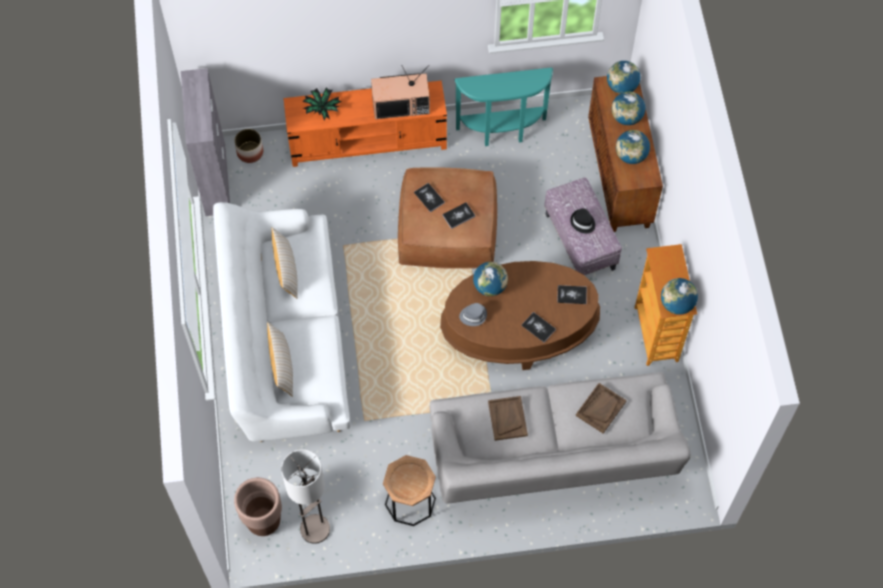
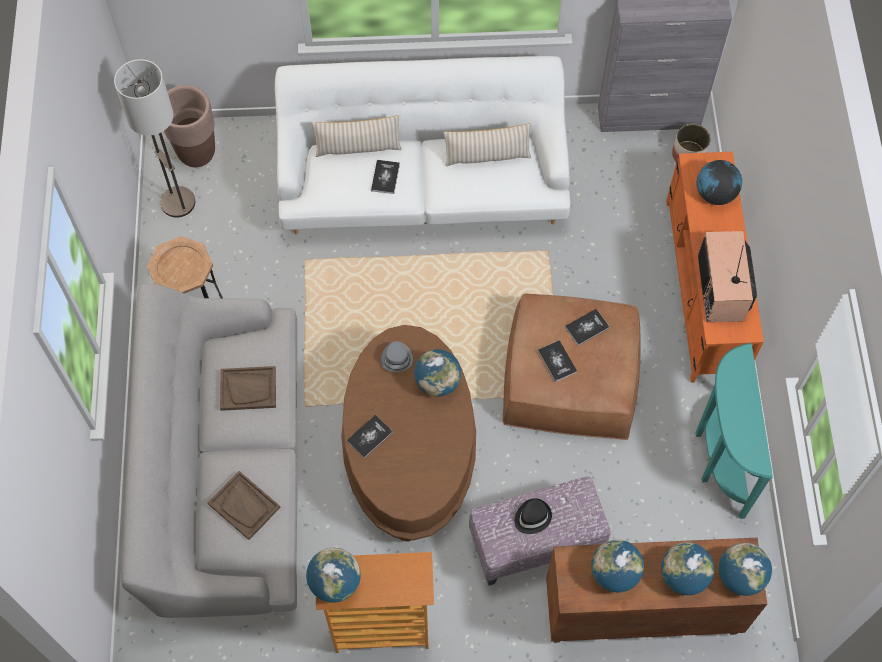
camera: 95 degrees right, 0 degrees up
(322, 109) = (715, 194): potted plant -> globe
(572, 295) = (414, 485): book -> book (385, 177)

